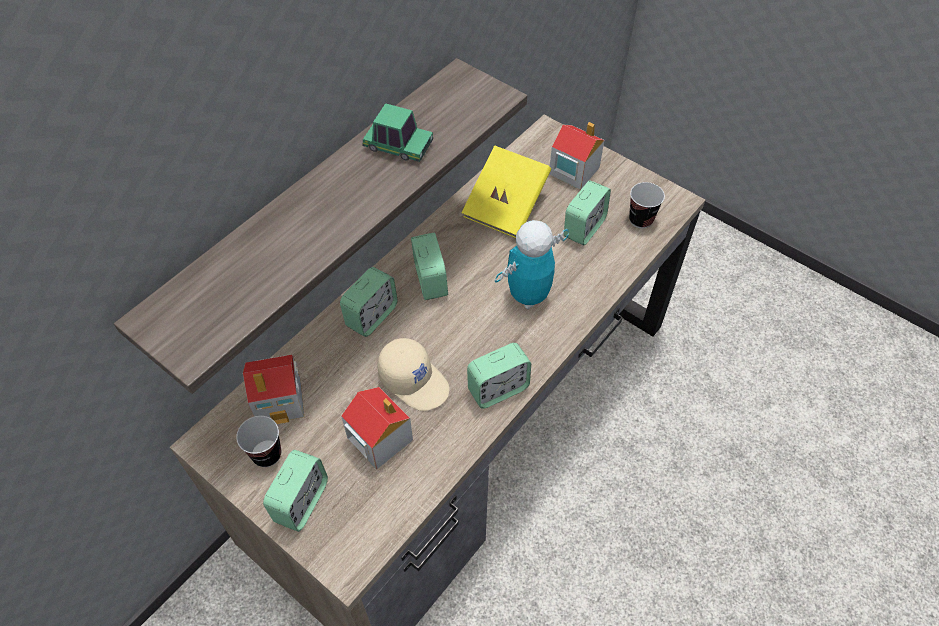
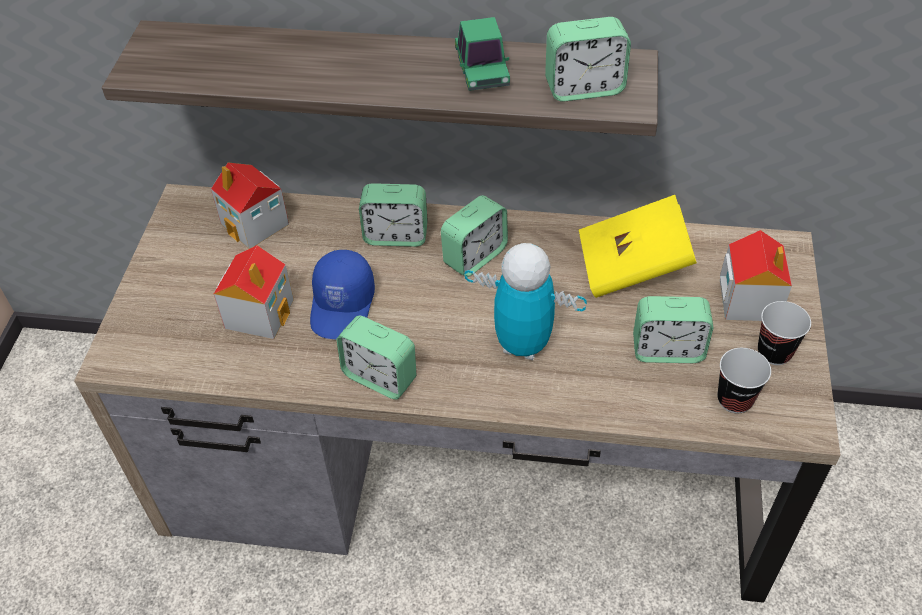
camera: 60 degrees right, 5 degrees down
(267, 454) = (195, 246): cup -> cup (774, 352)
(301, 501) = (161, 294): alarm clock -> alarm clock (584, 88)
(414, 380) = (343, 305): beige cap -> blue cap

